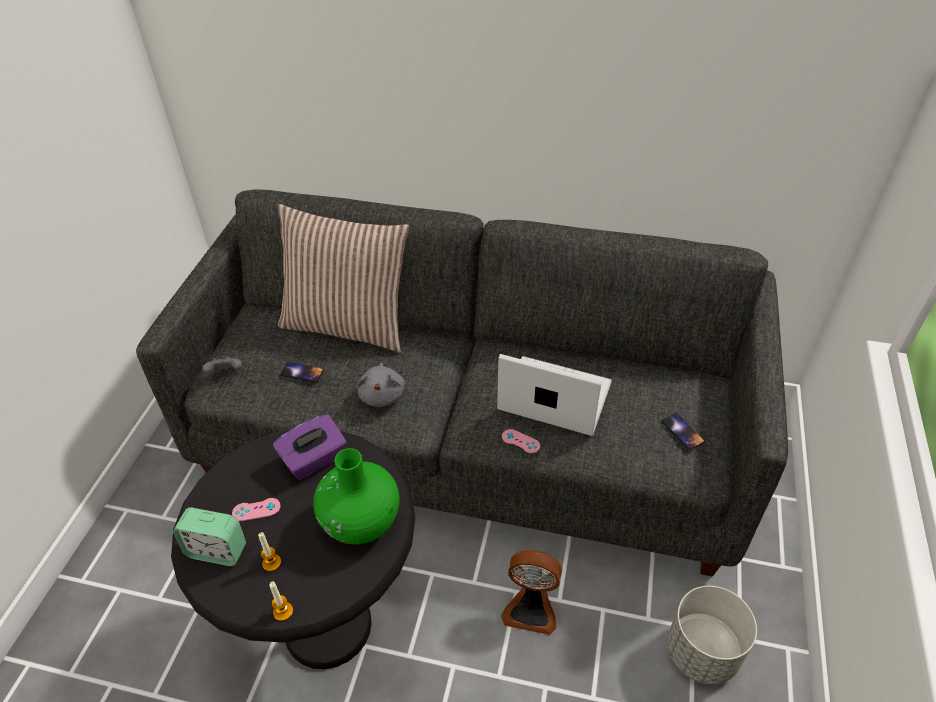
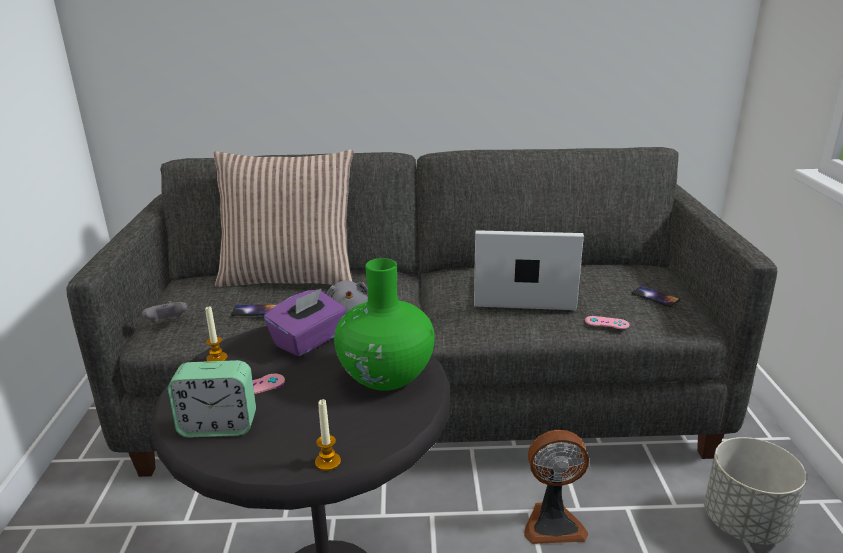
camera: 15 degrees left, 20 degrees down
(271, 563) = (294, 424): candle -> candle (217, 358)
(520, 441) = (508, 325): pink game controller -> pink game controller (607, 323)

